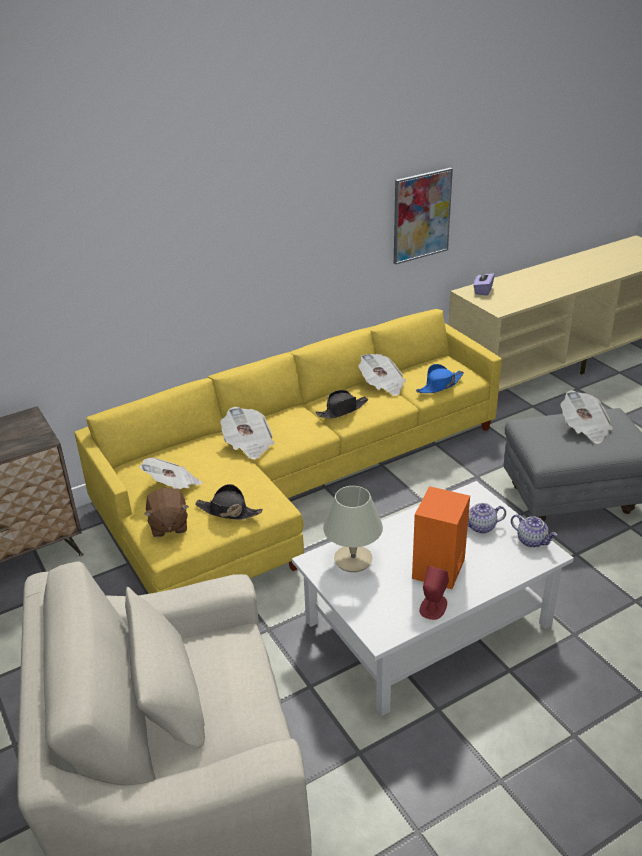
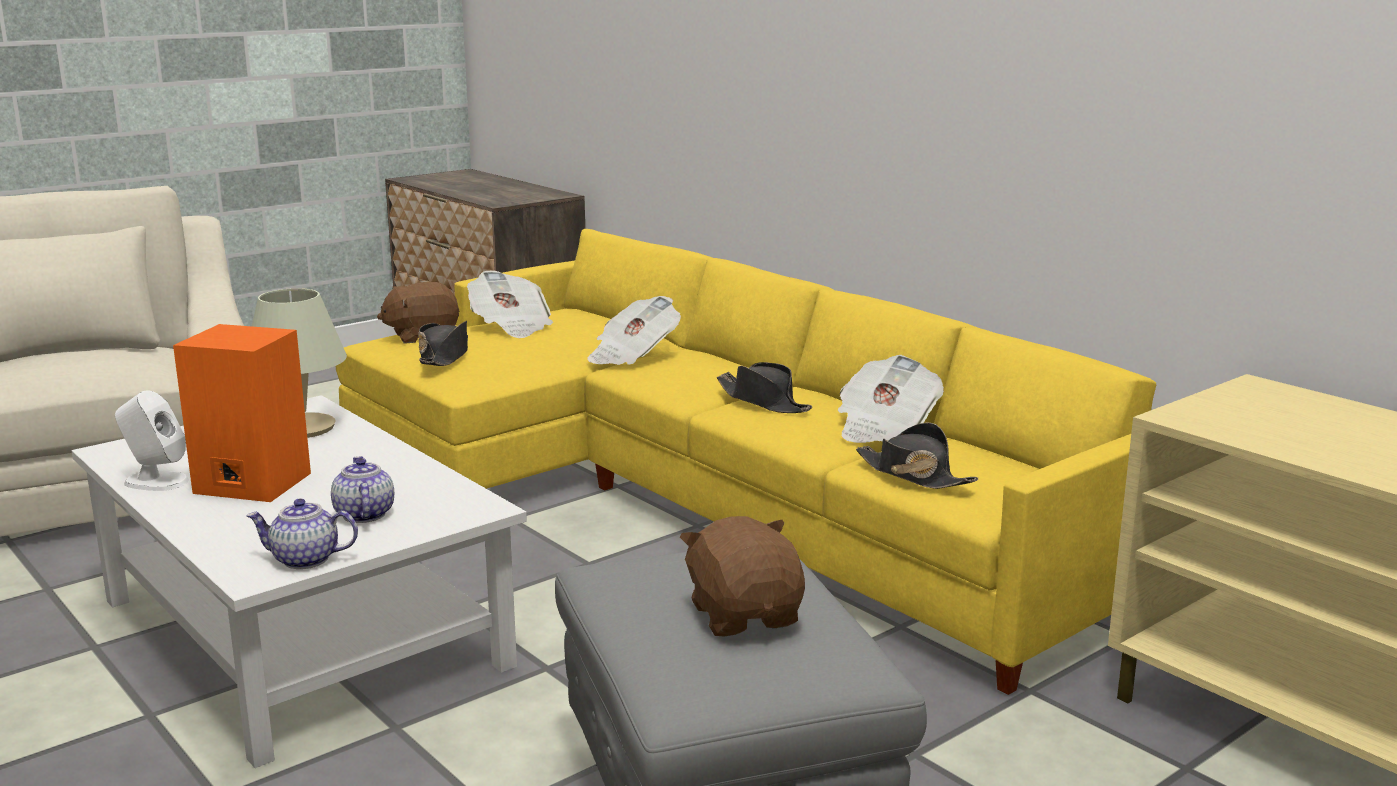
camera: 80 degrees right, 15 degrees down
(421, 216) = (1189, 128): picture -> none
(433, 607) = (155, 481): red speaker -> white speaker
(439, 385) = (913, 474): blue hat -> black hat
(482, 290) = (1291, 402): purple tissue box -> none
(532, 541) = (304, 560): teapot -> teapot turned 60 degrees clockwise
(584, 429) = (745, 615): newspaper -> brown plush toy

